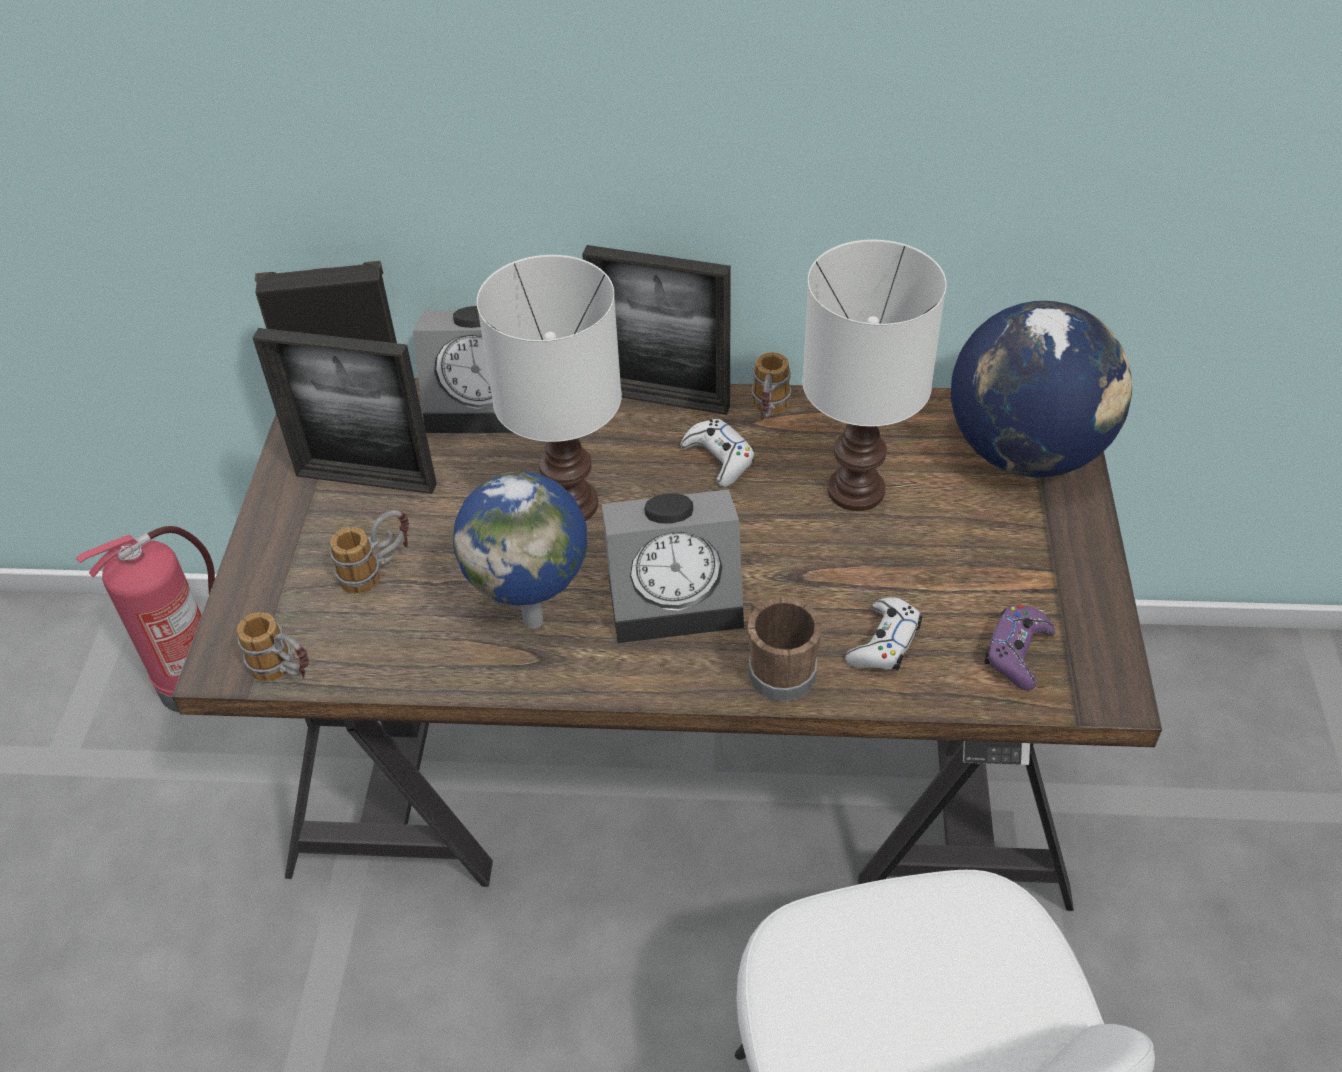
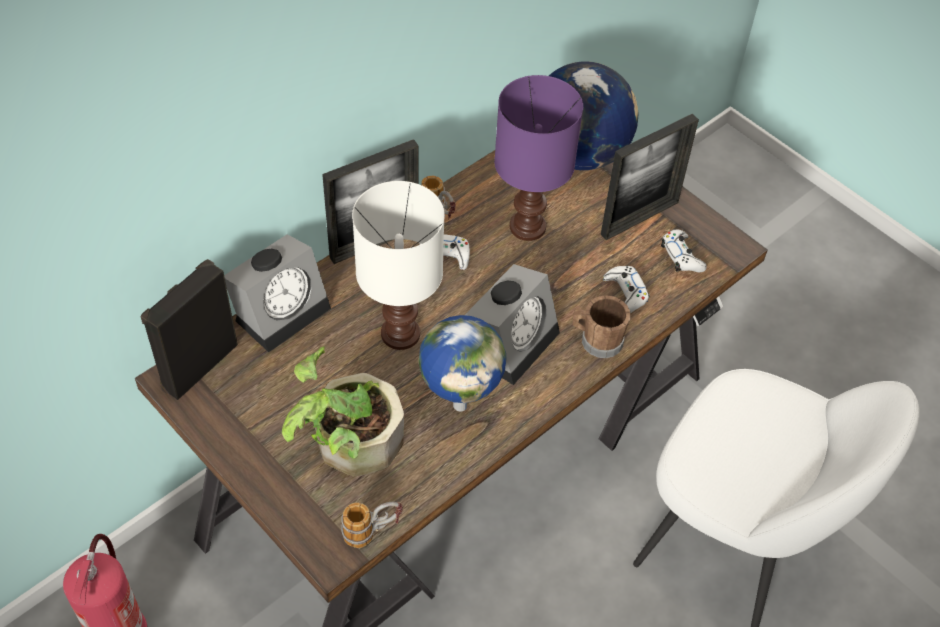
camera: 50 degrees left, 5 degrees up
(366, 480) = (271, 402): picture frame -> picture frame (639, 218)
(378, 571) = (347, 443): mug -> potted plant
(854, 491) = (527, 228): white table lamp -> purple table lamp
(1017, 653) = (681, 256): purple game controller -> white game controller

